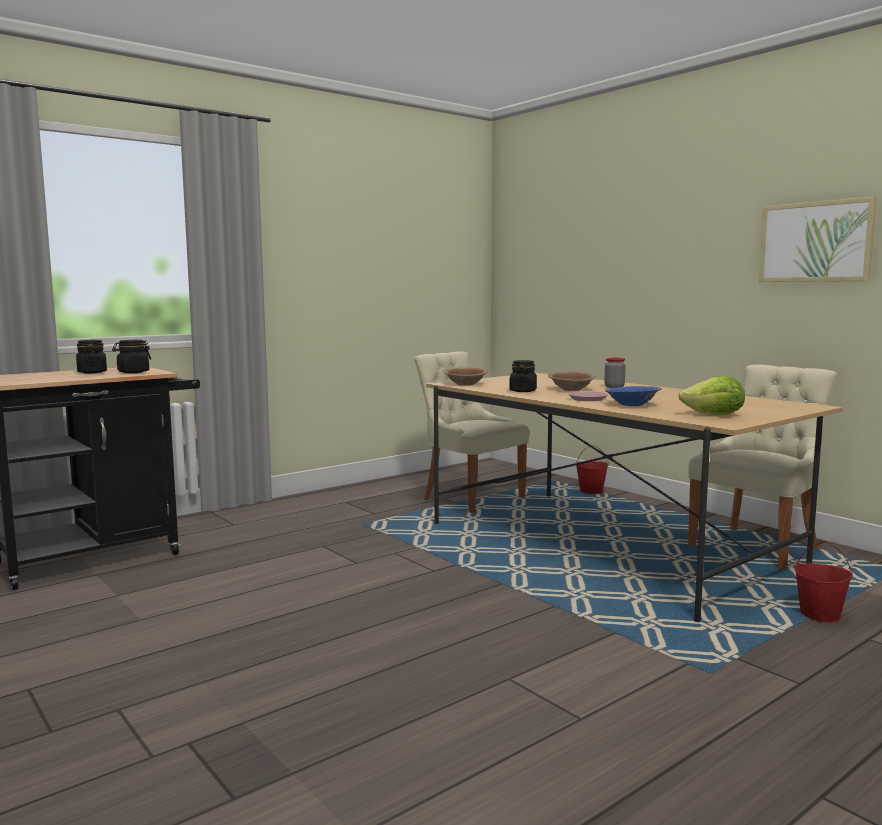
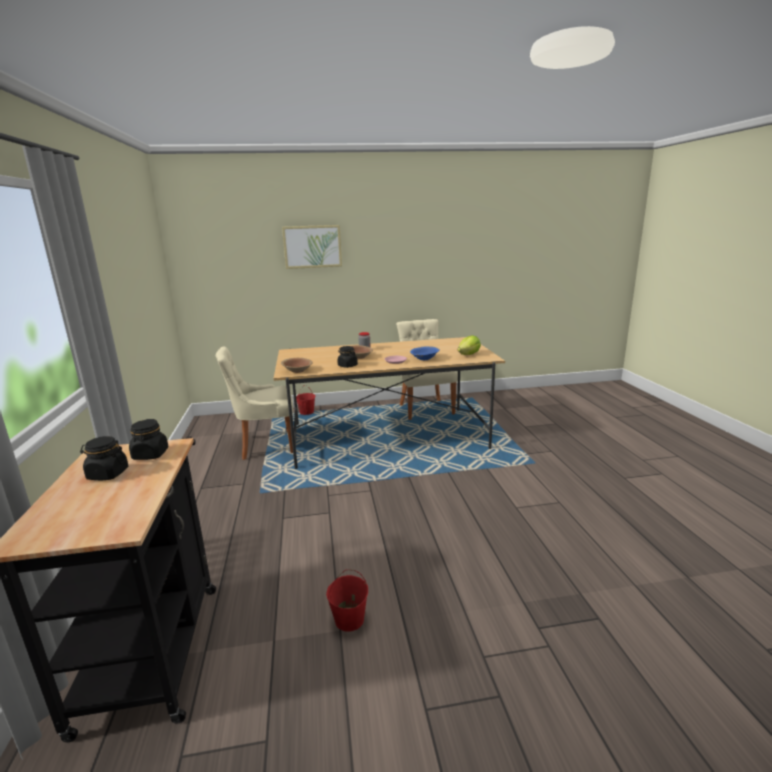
camera: 60 degrees left, 10 degrees up
(816, 242) = (418, 257): picture -> picture (312, 246)
(820, 615) = (500, 425): red bucket -> red bucket (349, 619)

